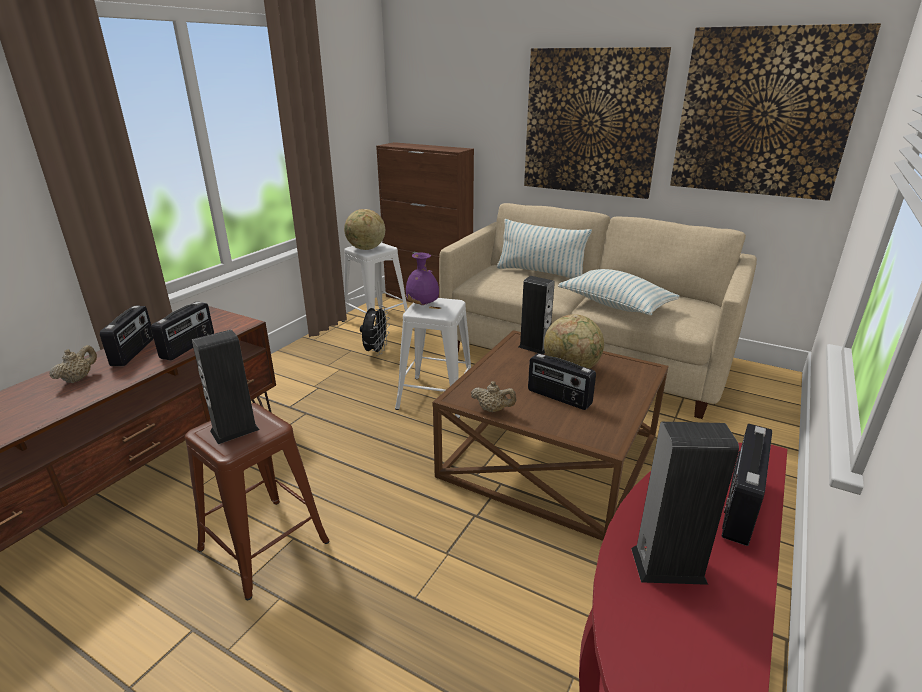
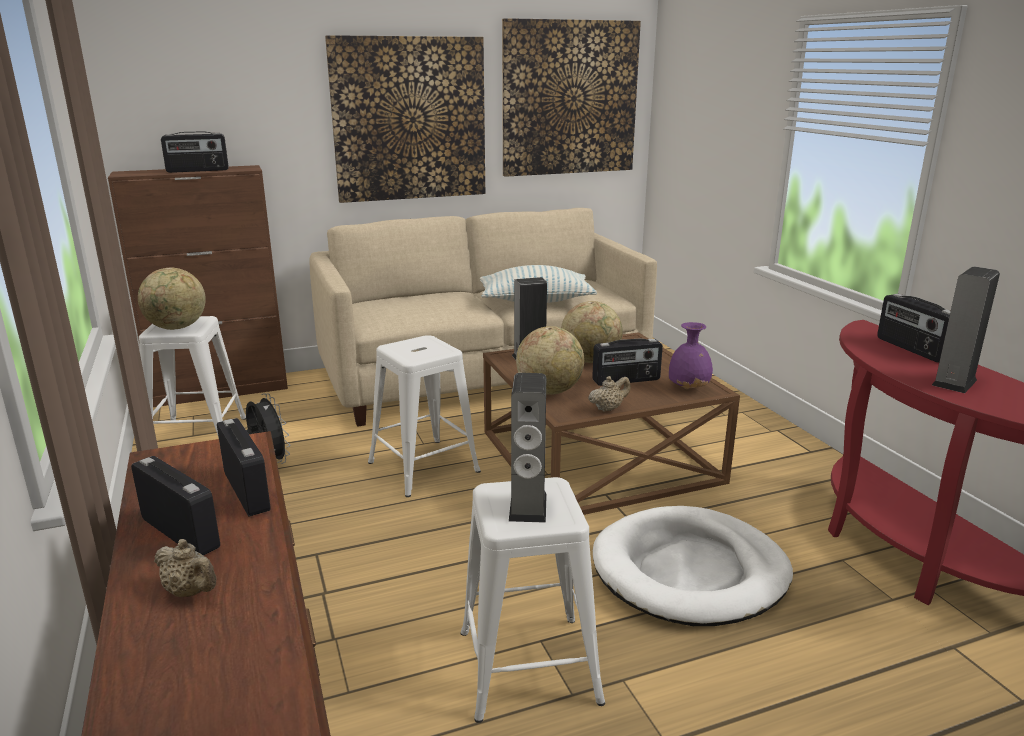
camera: 50 degrees left, 5 degrees down
(78, 379) = (191, 592): beige teapot -> beige teapot turned 150 degrees clockwise
(264, 545) = (528, 665): brown stool -> white stool
(423, 305) = (403, 351): purple vase -> purple vase (689, 388)
(427, 147) = (198, 170): none -> radio
(443, 576) = (690, 571): none -> white dog bed
(487, 376) = (549, 391): none -> globe
(540, 273) = (418, 296): pillow -> none

